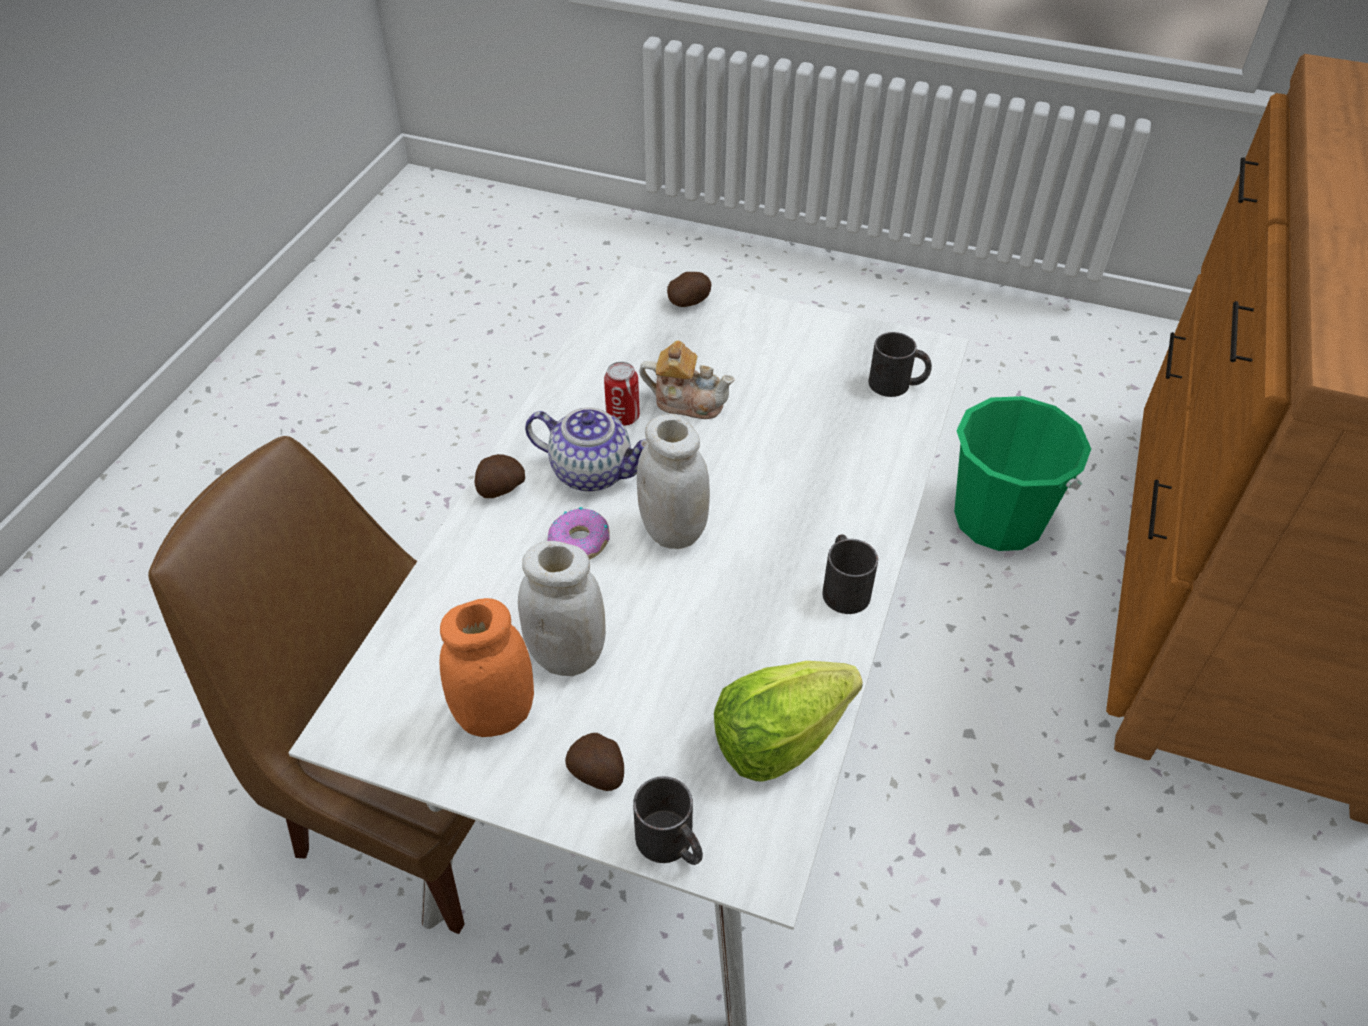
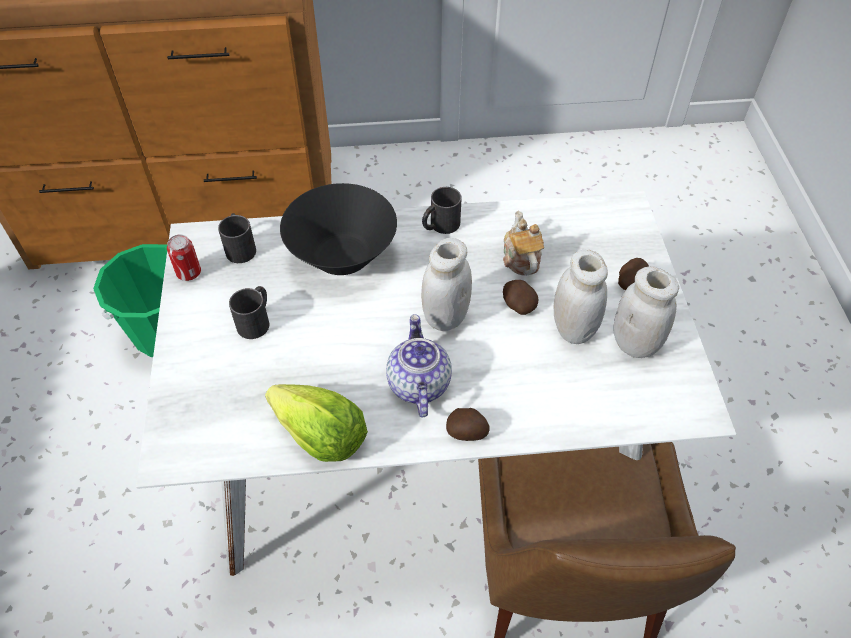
camera: 115 degrees left, 5 degrees up
(495, 715) = (635, 344): orange jar -> white jar
(580, 541) = (485, 362): donut -> none
(623, 417) = (350, 390): can -> can (189, 273)
(672, 845) = (643, 241): black mug -> black mug (256, 320)
(687, 401) = (313, 357): teapot -> teapot (520, 258)
(689, 302) = (183, 403): potato -> potato (518, 305)
(779, 738) = (556, 222): lettuce -> lettuce (320, 437)
(834, 468) = (343, 256): none -> black bowl

